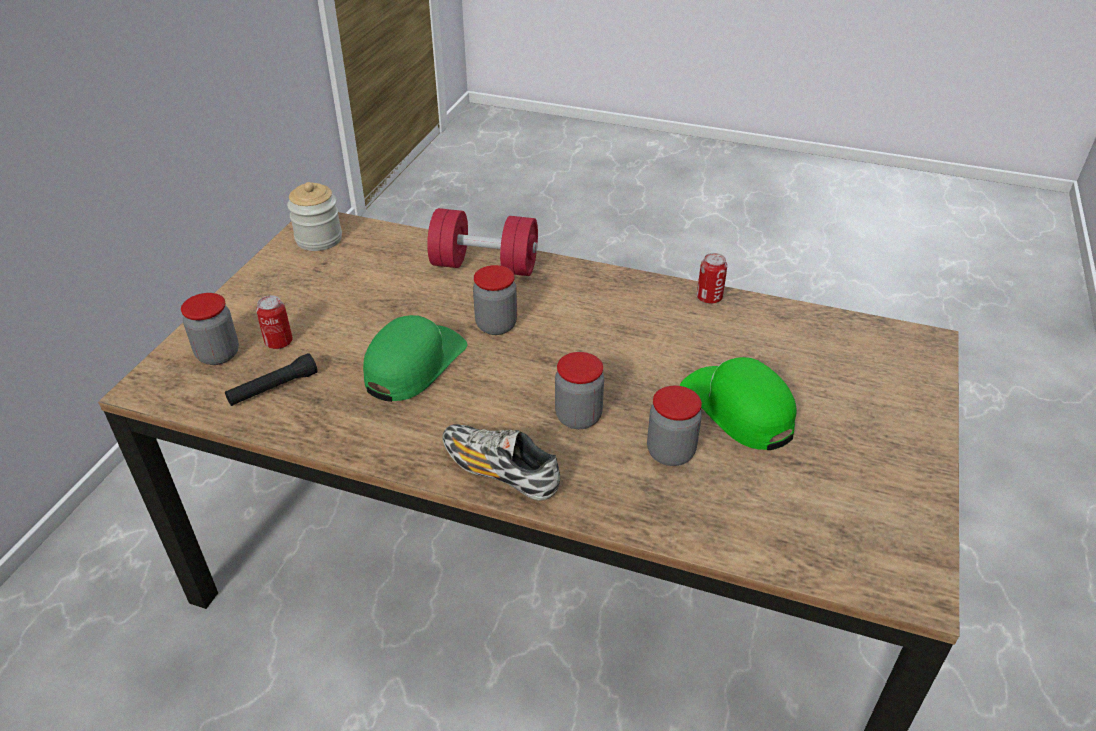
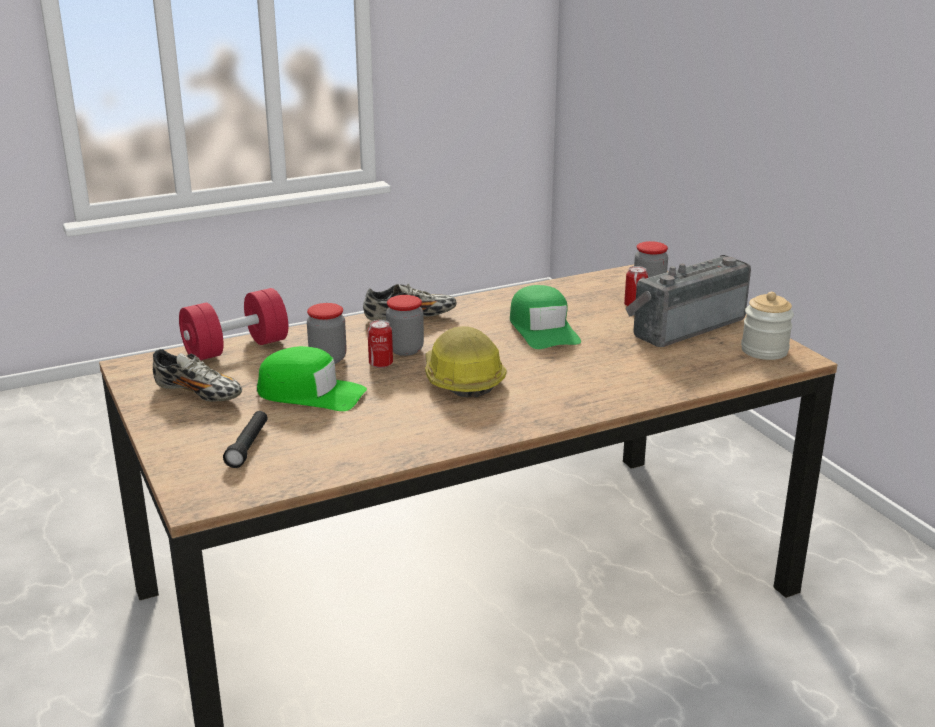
camera: 135 degrees right, 15 degrees down
(273, 388) = (587, 293): black flashlight -> black flashlight (248, 446)
(305, 293) = (684, 326): none -> radio
(484, 266) = (623, 389): red dumbbell -> red dumbbell (236, 348)
(496, 325) = (538, 364): jar -> none
(583, 347) = (461, 379): none -> hard hat
(709, 298) = (421, 449): can -> can (381, 364)
(855, 476) = (199, 394): none -> shoe

